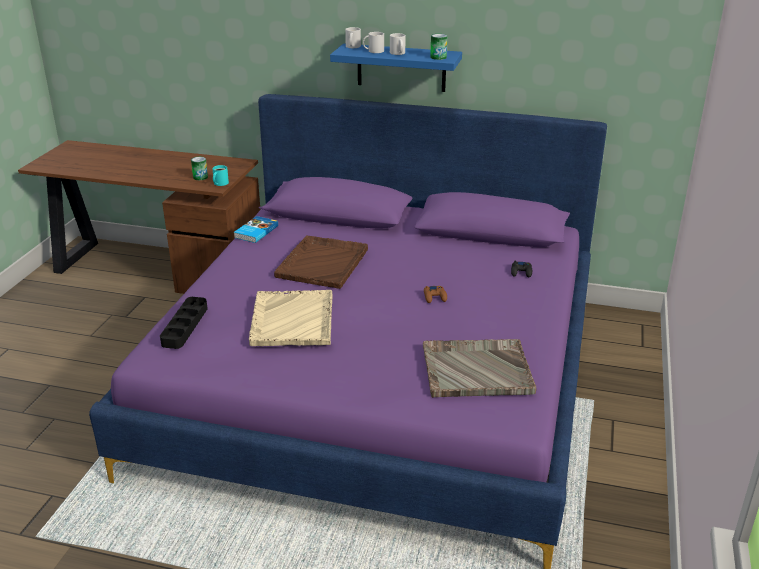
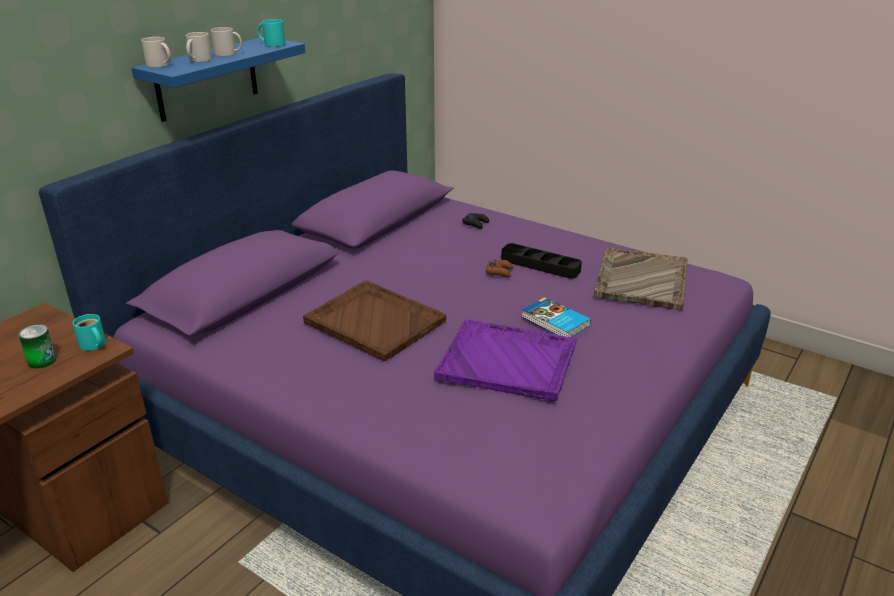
camera: 70 degrees left, 0 degrees up
(185, 326) = (474, 453): black tray -> black tray (540, 265)
(255, 232) = (233, 359): book -> book (555, 322)
(292, 320) = (508, 362): beige tray -> purple tray
(438, 57) = (273, 44): can -> turquoise mug

